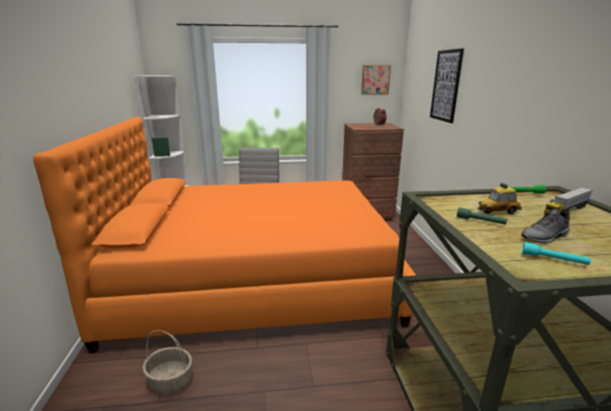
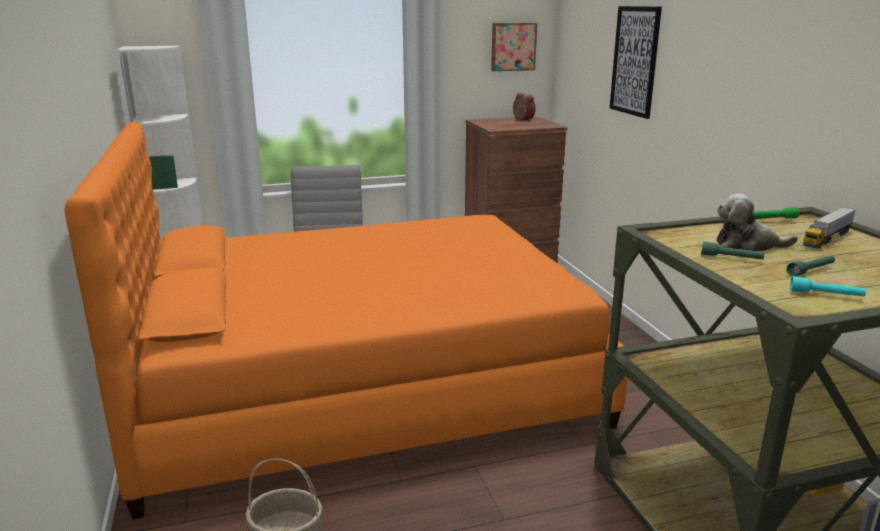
camera: 10 degrees left, 0 degrees up
(497, 212) = (748, 245): toy car -> plush toy
(545, 237) = (811, 271): grey shoe -> green flashlight

